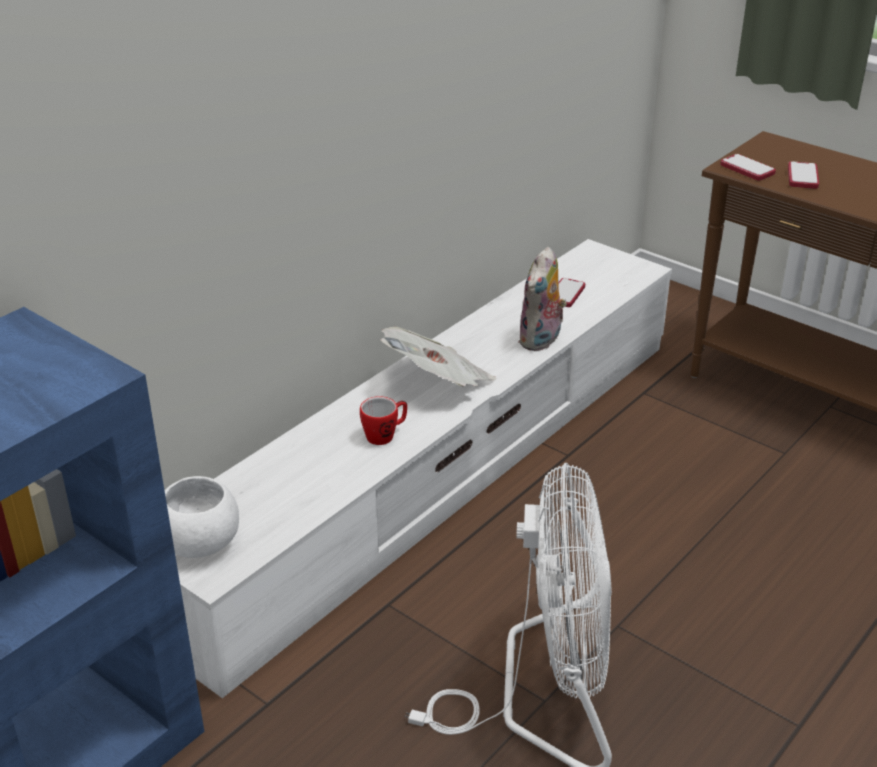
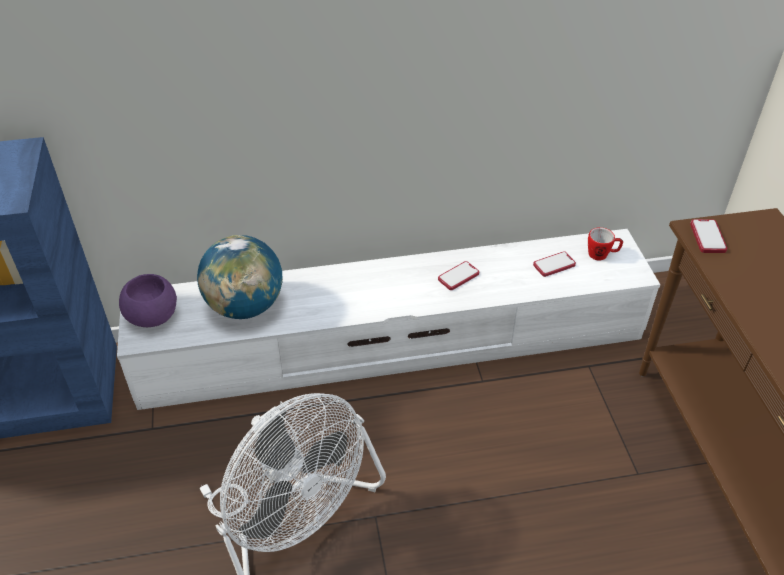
camera: 40 degrees right, 10 degrees up
(199, 543) = (152, 316): white bowl -> purple bowl
(303, 477) = (245, 306): none -> globe
(385, 435) = (318, 306): mug -> mug (602, 255)
(438, 383) = (391, 287): newspaper -> none
(541, 341) = (492, 292): plush toy -> none
(802, 177) = (746, 267): phone -> phone (458, 276)

